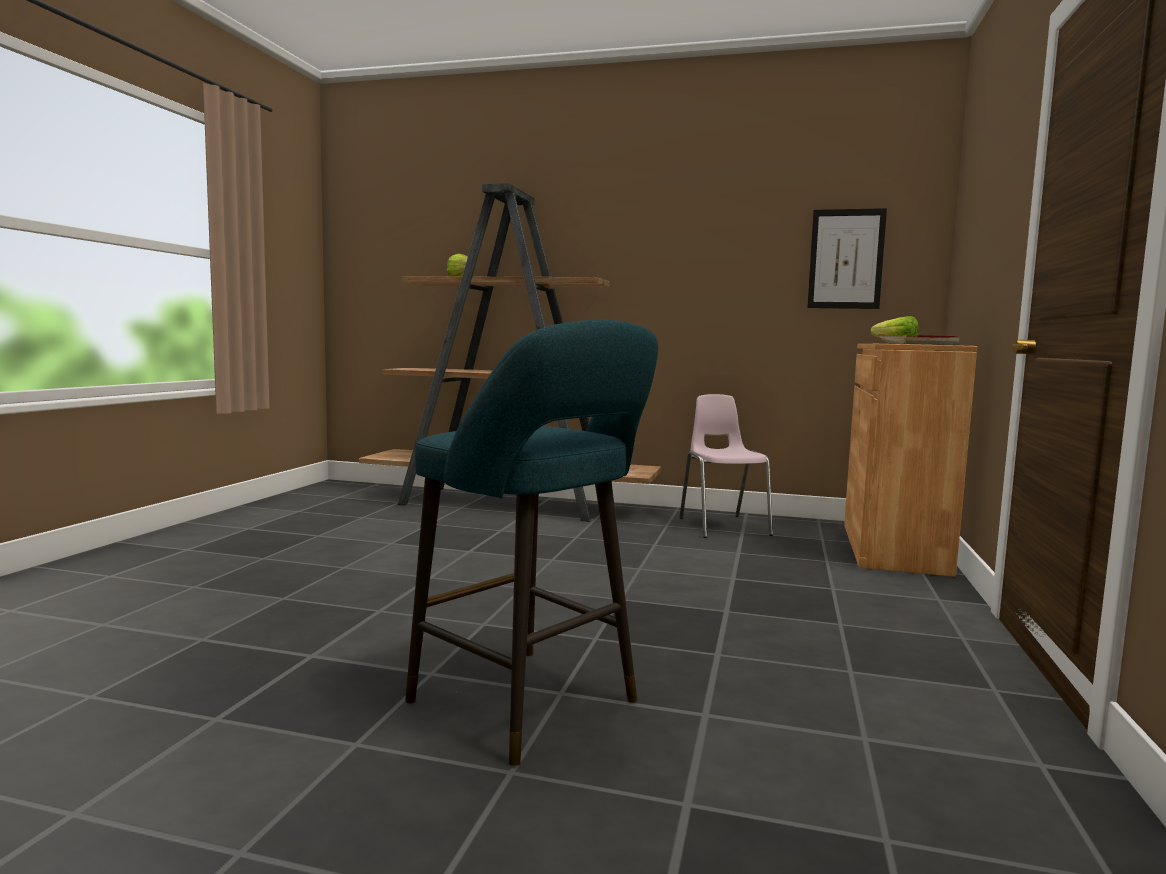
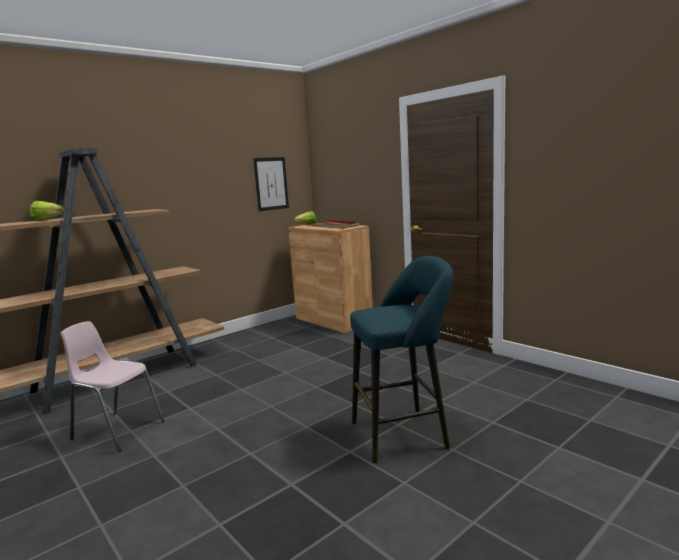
camera: 55 degrees left, 5 degrees up
(723, 526) = (257, 338): pink chair -> pink chair (117, 430)

